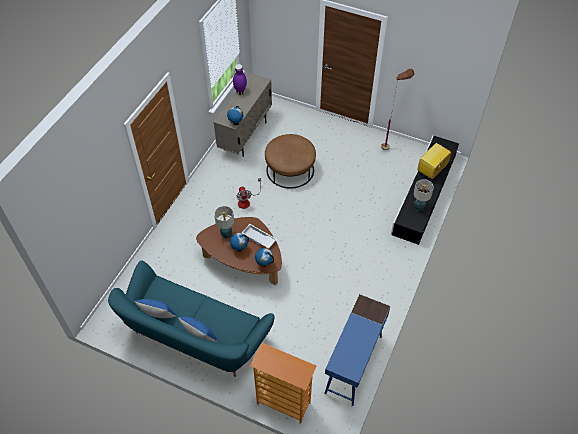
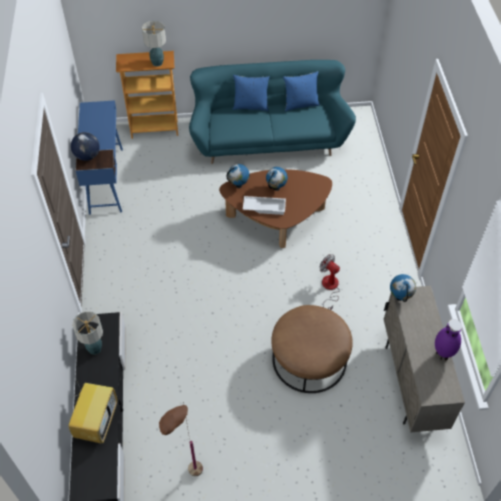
camera: 150 degrees right, 0 degrees up
(226, 234) = (302, 195): table lamp -> table lamp (157, 63)
(375, 315) = (87, 156): none -> globe

